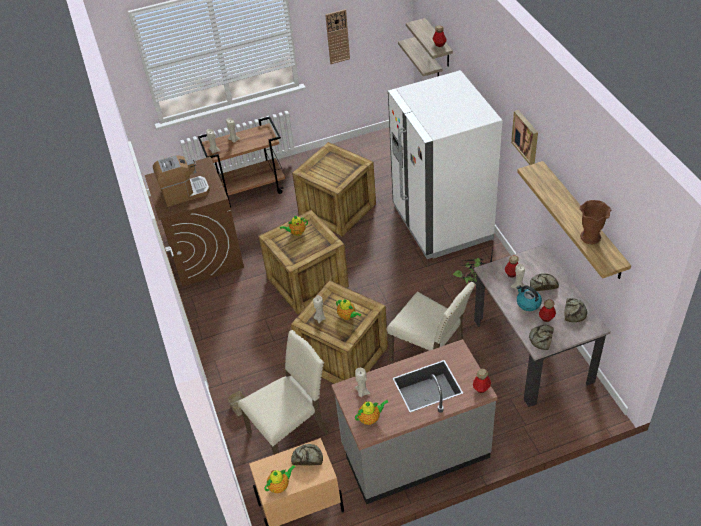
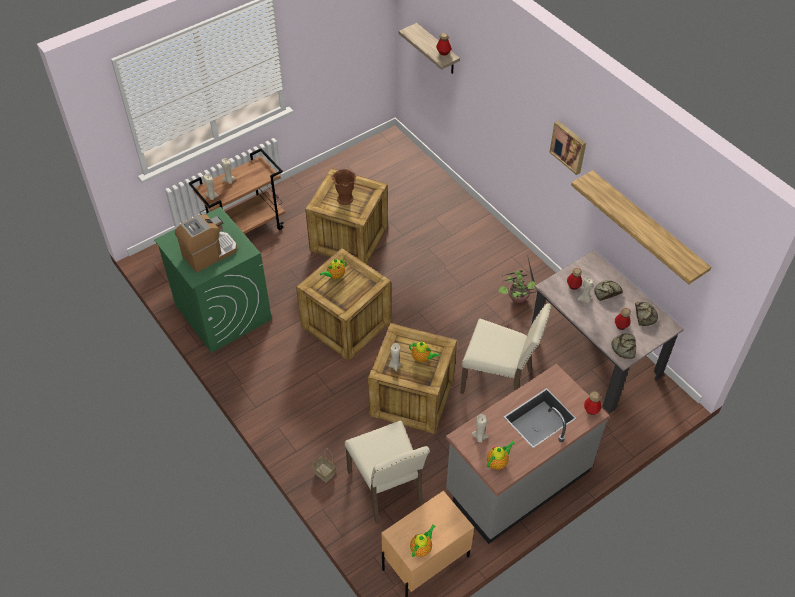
camera: 20 degrees left, 5 degrees up
(204, 254) = (222, 312): brown washing machine -> green washing machine
(291, 433) = (387, 488): beige chair -> beige chair turned 120 degrees clockwise
(307, 457) = (438, 513): bread -> none
(337, 36) = (323, 52): wall clock -> none
(429, 61) = (422, 67): shelf -> none
(442, 223) = (463, 236): white fridge -> none
(528, 303) = (599, 314): kettle -> none
(590, 237) = (665, 244): brown vase -> brown vase (345, 199)

